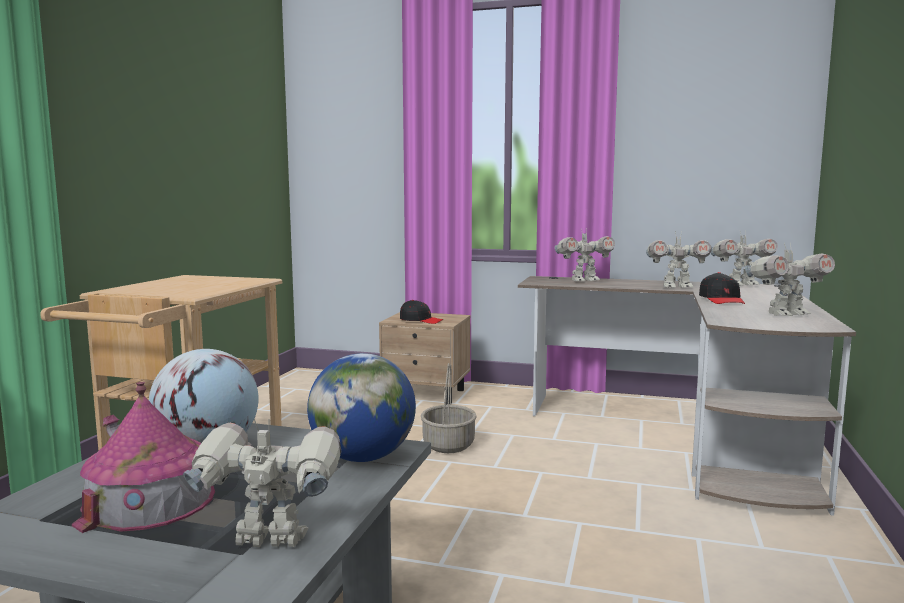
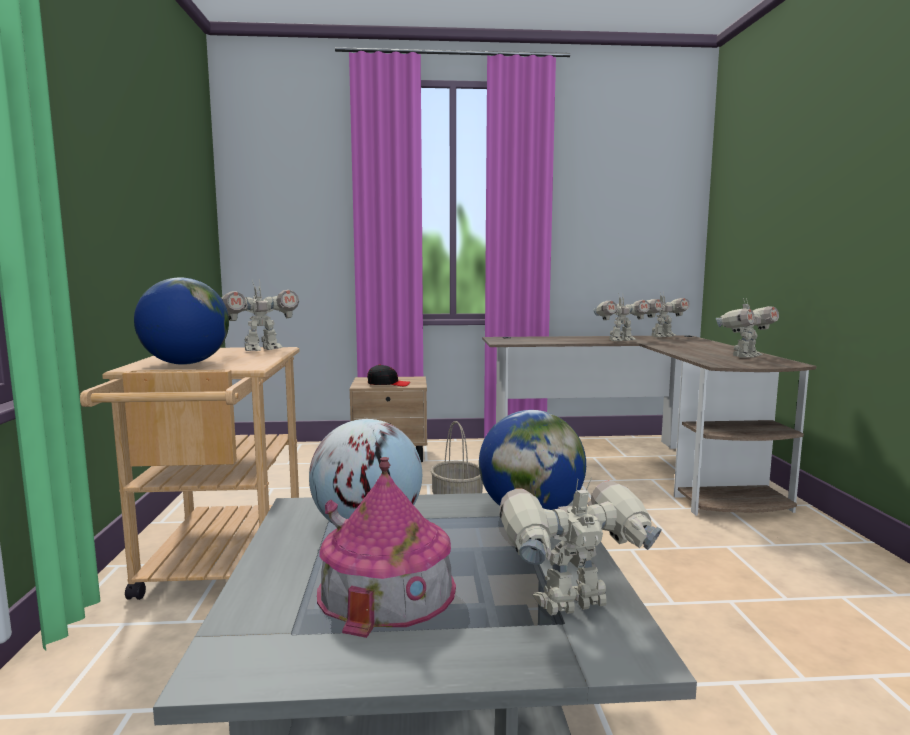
camera: 20 degrees left, 0 degrees up
(152, 289) = (186, 364): none -> globe
(584, 281) = (537, 339): toy robot -> toy robot (261, 350)
(721, 300) = (676, 348): black cap -> none

